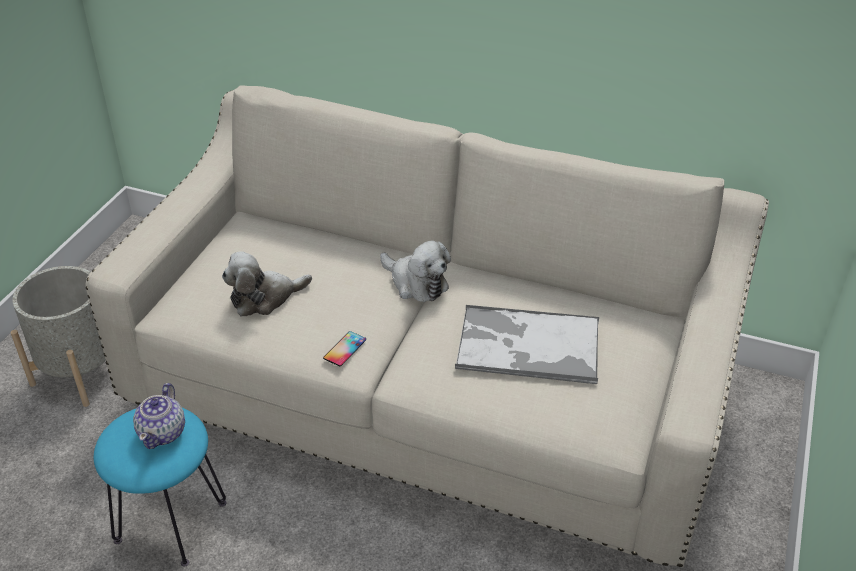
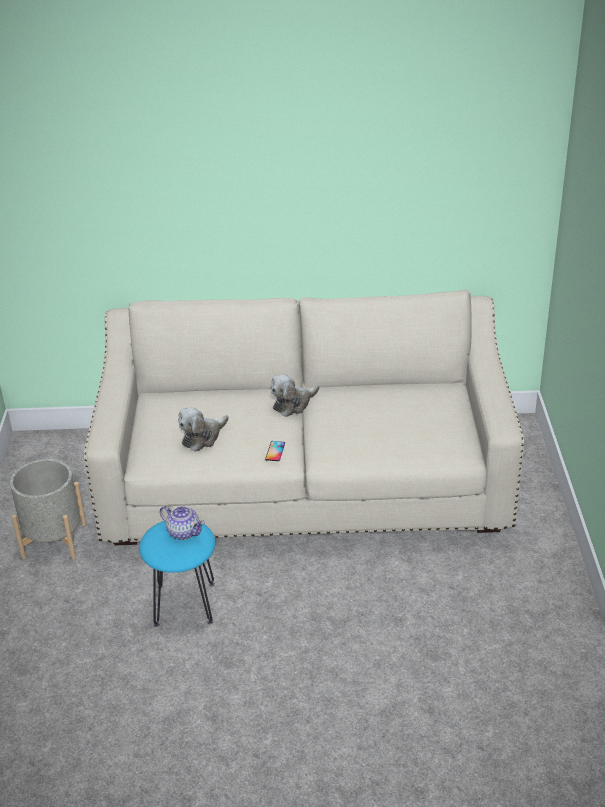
camera: 20 degrees left, 5 degrees down
(163, 432) = (183, 532): teapot -> teapot turned 45 degrees counterclockwise
(416, 283) = (293, 404): plush toy -> plush toy turned 120 degrees clockwise
(527, 345) = (384, 419): tray -> none

